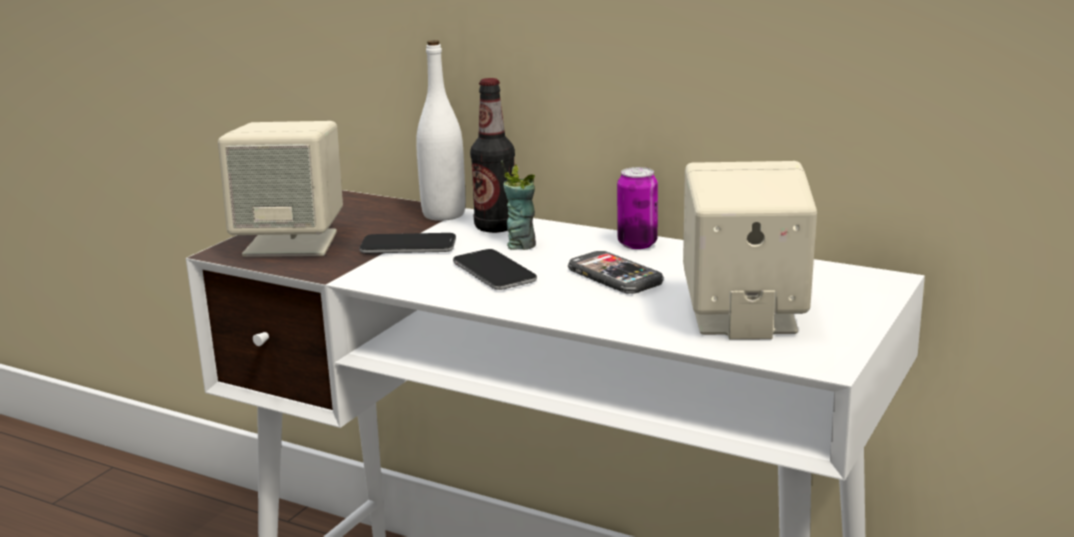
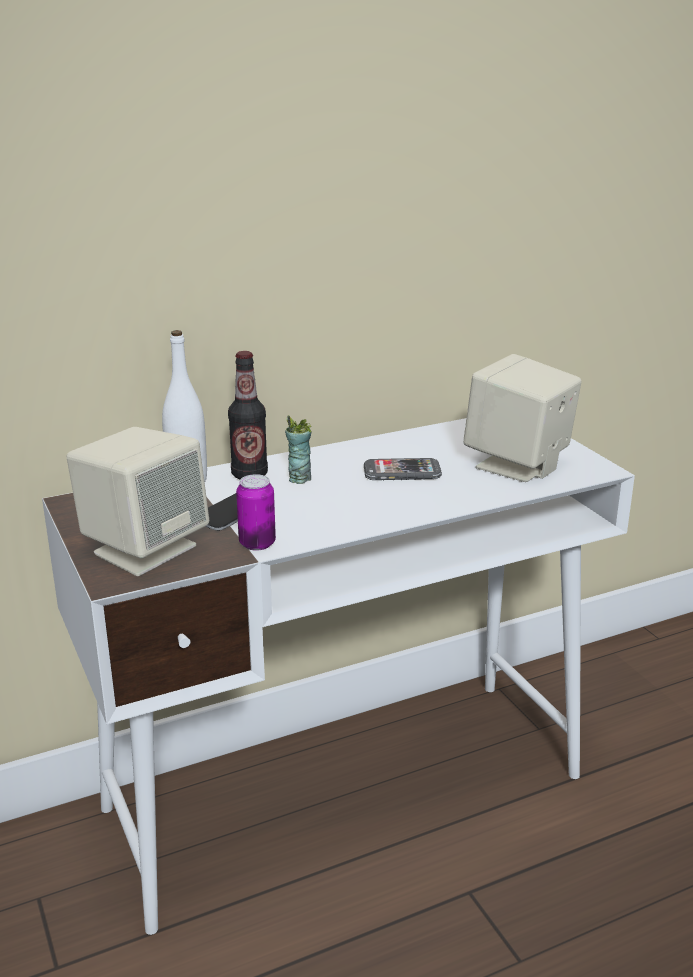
camera: 55 degrees left, 5 degrees up
(494, 272) = (335, 501): phone -> none
(637, 244) = (358, 448): can -> can (257, 544)

